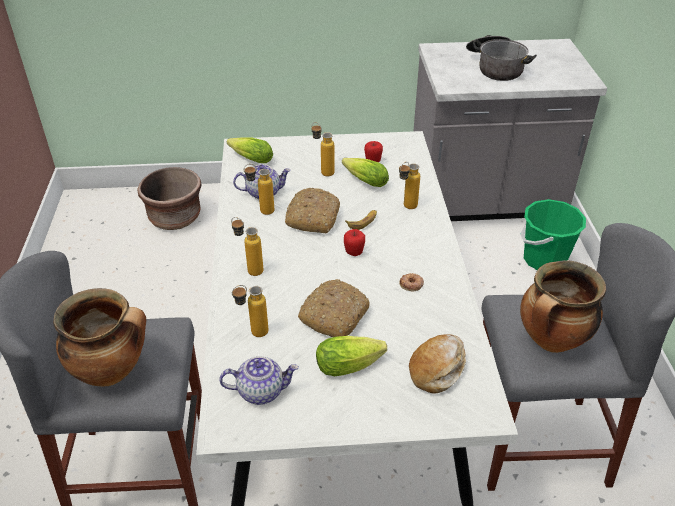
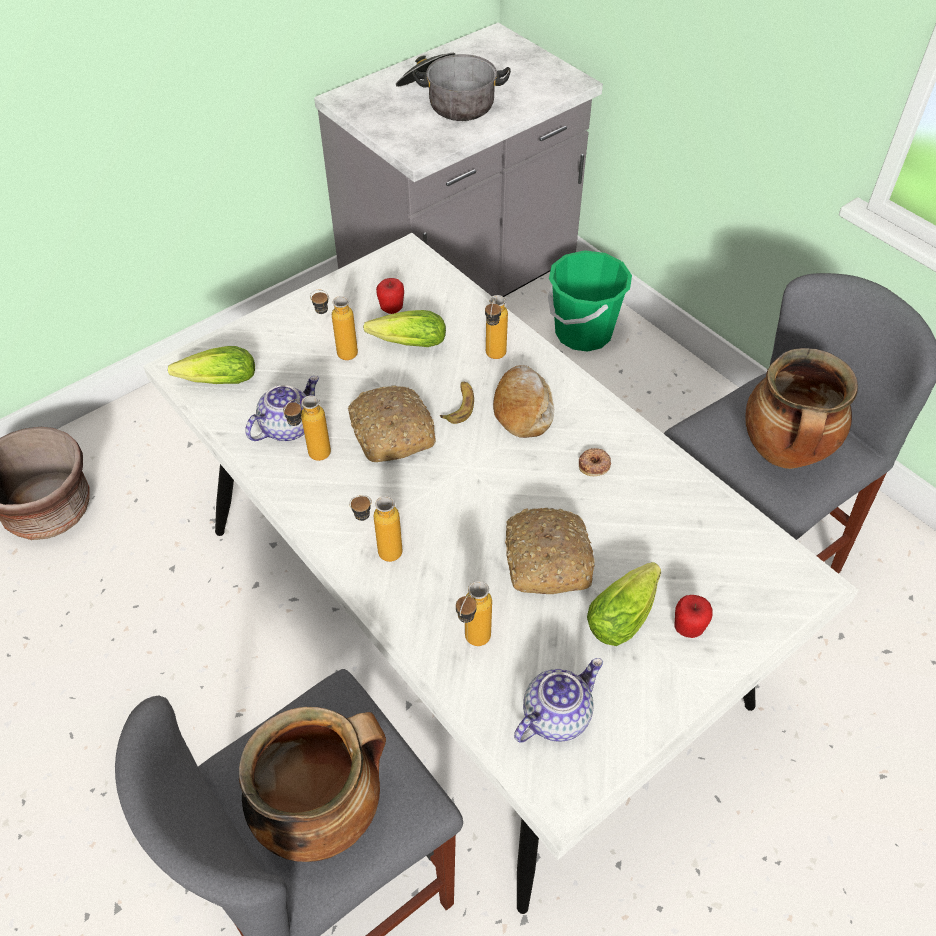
camera: 35 degrees left, 10 degrees up
(354, 253) = (489, 457): apple -> apple (688, 628)
(437, 368) = (717, 559): bread -> bread (522, 408)

